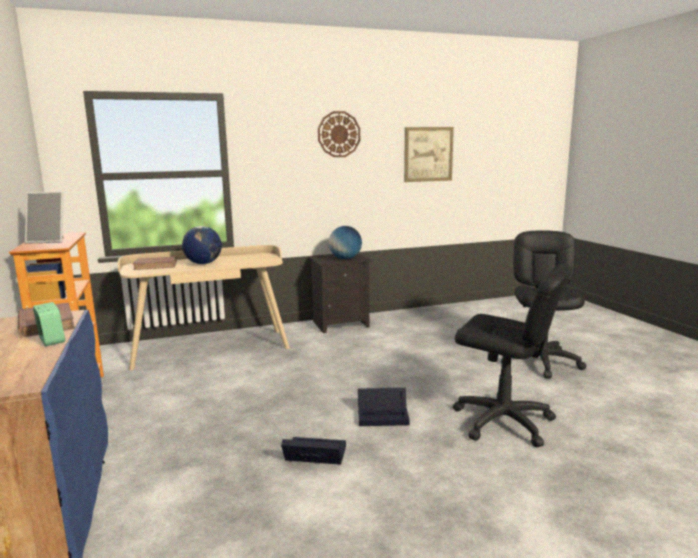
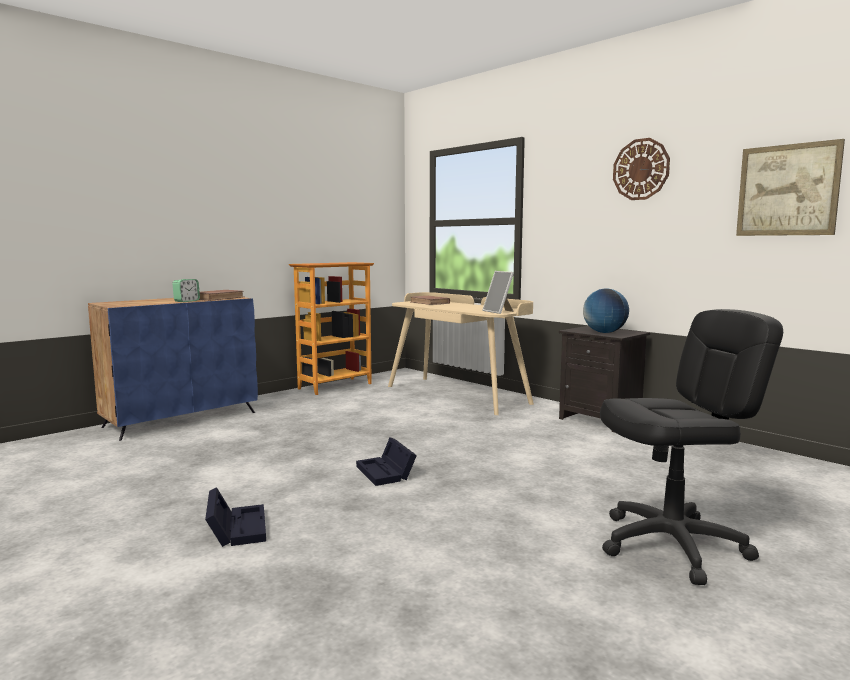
camera: 65 degrees right, 5 degrees down
(49, 241) = (330, 263): picture frame -> picture frame (499, 312)
(203, 263) = (455, 306): globe -> none
(313, 456) = (291, 460): black storage box -> black storage box (236, 528)
(503, 421) = (425, 531): black office chair -> none

